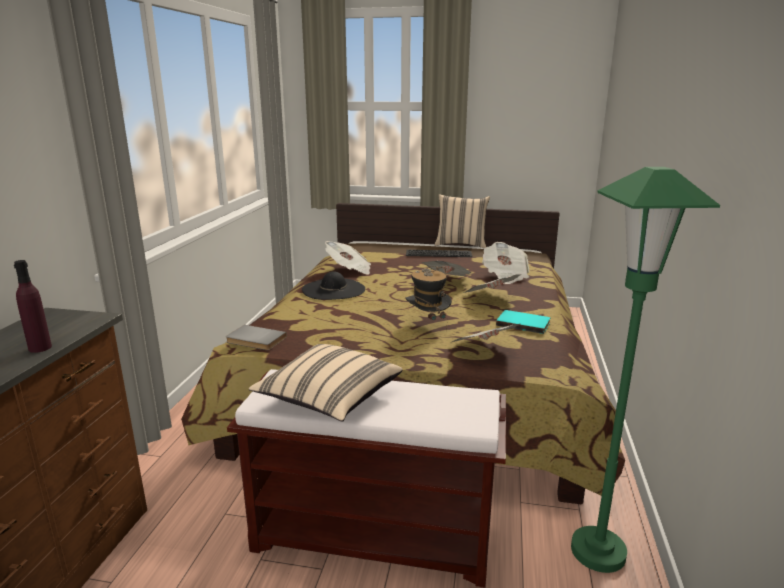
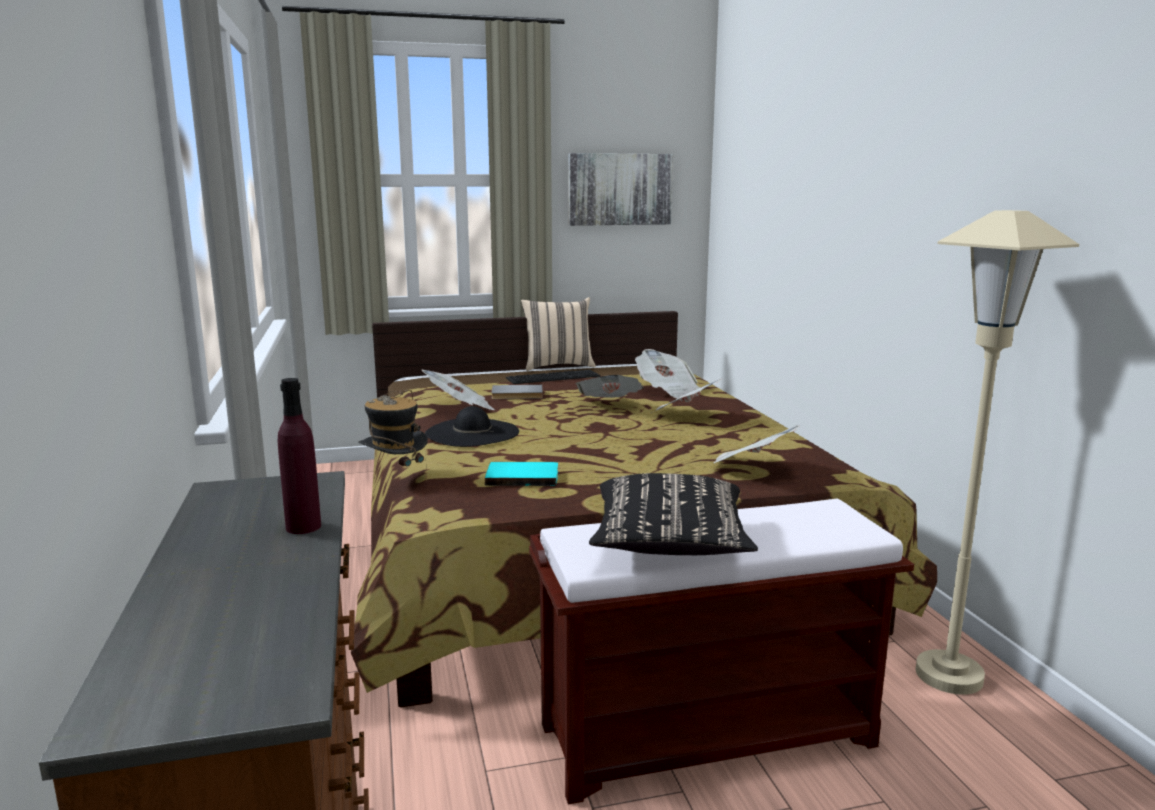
camera: 25 degrees left, 5 degrees down
(255, 340) = (449, 506): grey book -> grey book (517, 395)
(329, 399) = (669, 544): beige pillow -> black pillow
(427, 324) = (651, 453): hat -> hat (395, 477)
(523, 323) = (755, 435): turquoise book -> turquoise book (522, 476)
(525, 114) = (619, 189): none -> picture
(597, 551) = (948, 675): green floor lamp -> beige floor lamp

